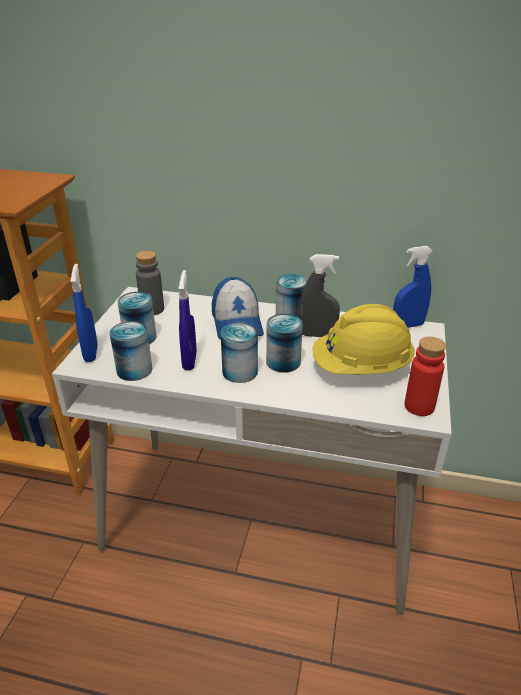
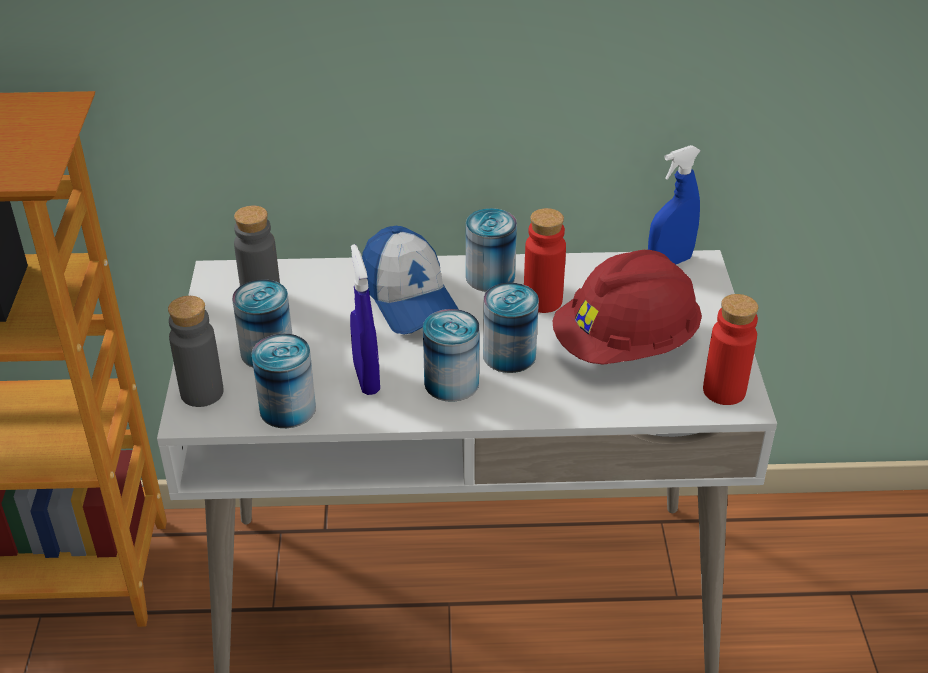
camera: 15 degrees left, 5 degrees up
(91, 353) = (202, 392): blue spray bottle -> grey bottle
(317, 335) = (542, 301): grey spray bottle -> red bottle
(361, 368) = (626, 345): yellow hard hat -> red hard hat

